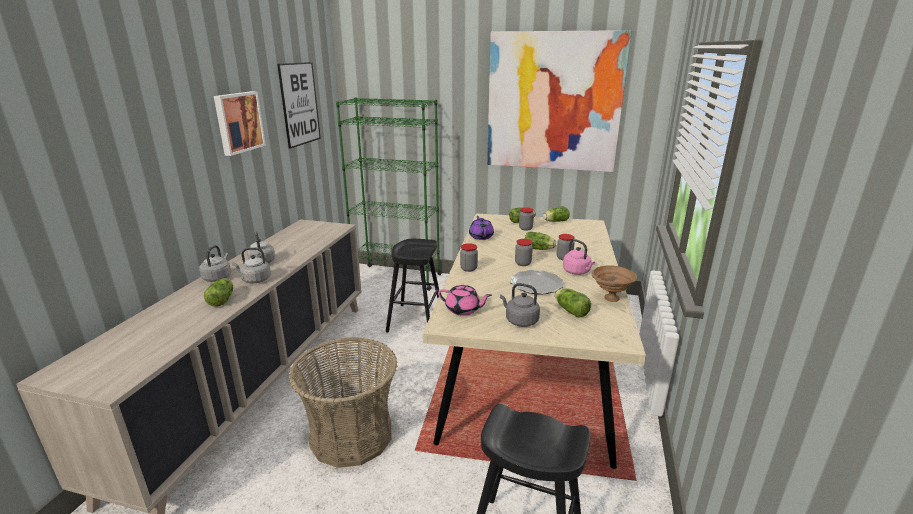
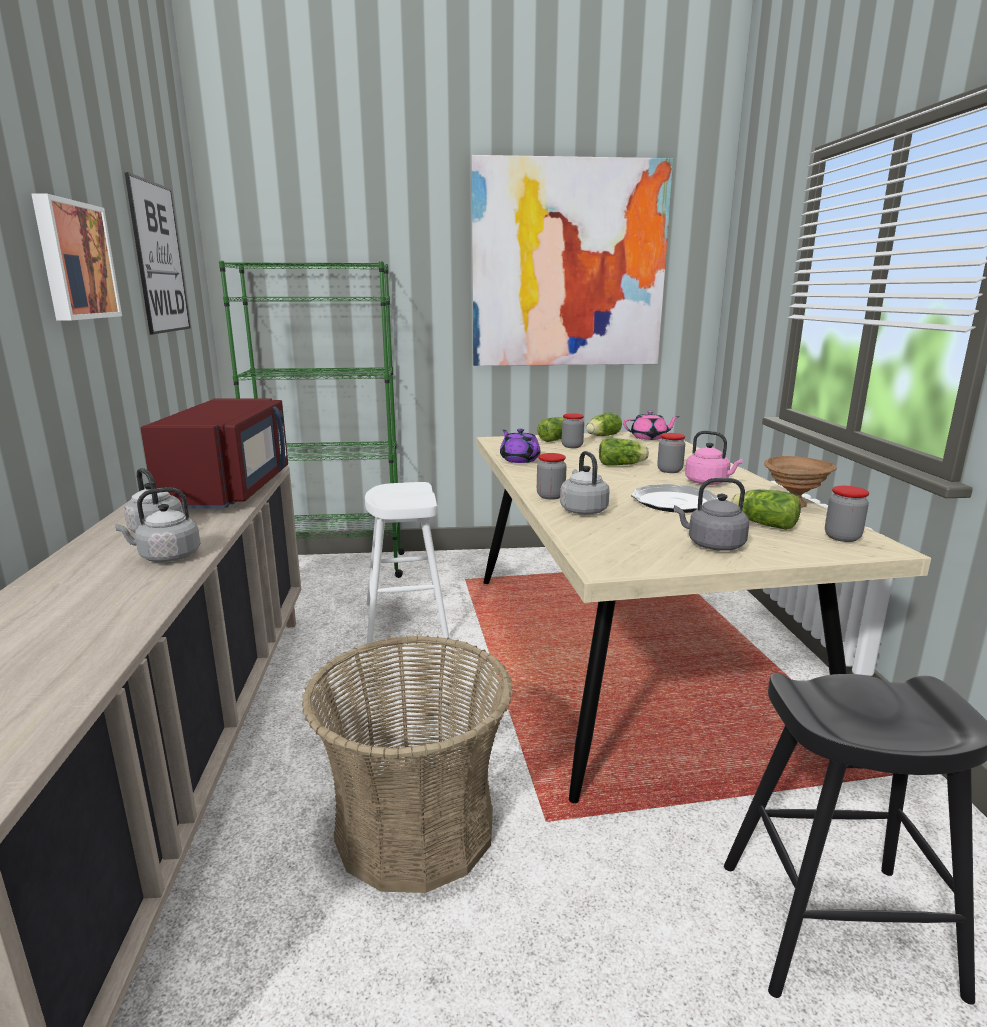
camera: 20 degrees left, 5 degrees down
(218, 277) = (77, 563): grey kettle -> grey kettle (582, 510)
(222, 299) = (121, 595): lettuce -> none
(314, 239) = (231, 490): none -> red microwave
(415, 320) = (406, 621): black stool -> white stool
(463, 310) = (610, 544): pink teapot -> pink teapot (649, 438)
(523, 263) = (622, 482): jar -> jar (842, 537)

